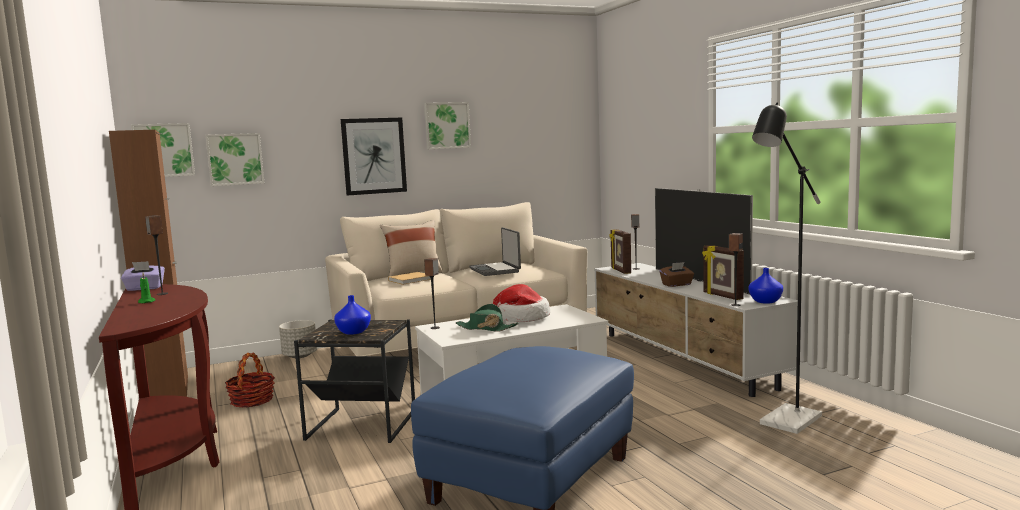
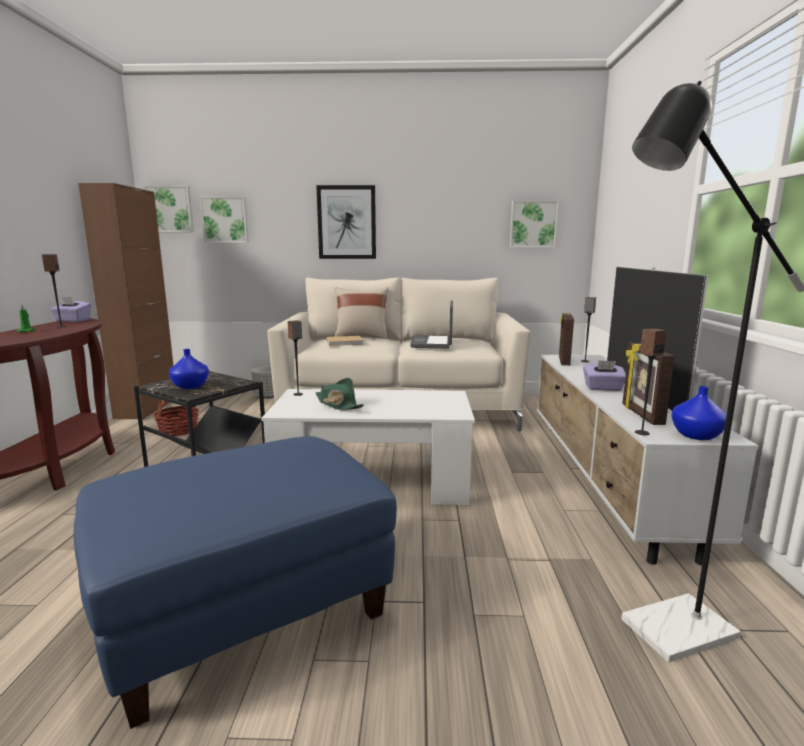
camera: 25 degrees right, 5 degrees up
(447, 125) = (421, 195): picture -> picture (533, 224)
(521, 318) = (391, 399): hat -> none
(677, 285) = (603, 388): brown tissue box -> purple tissue box

